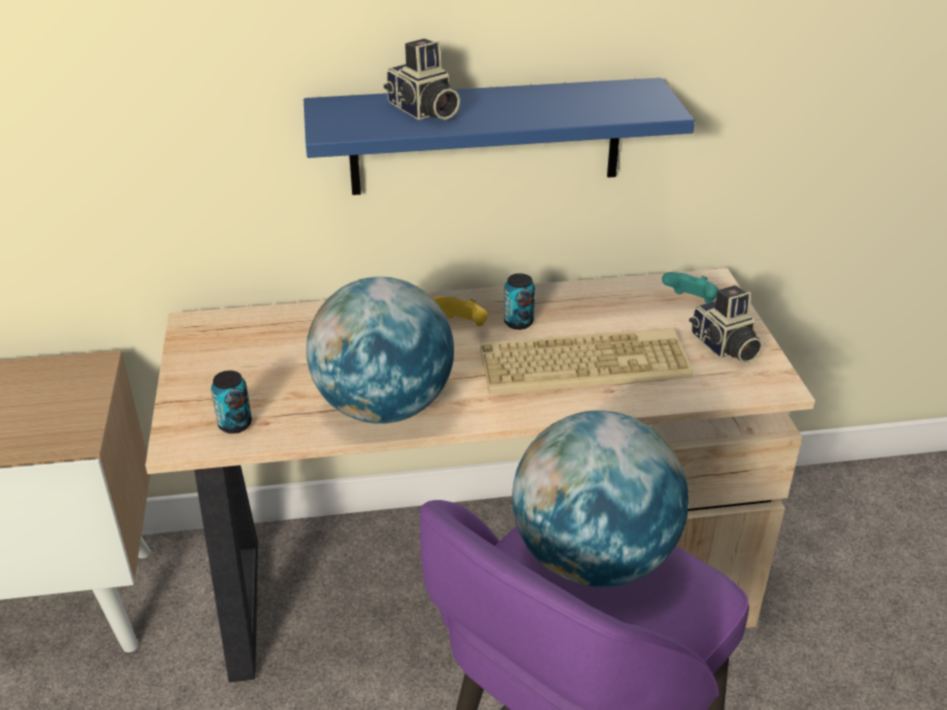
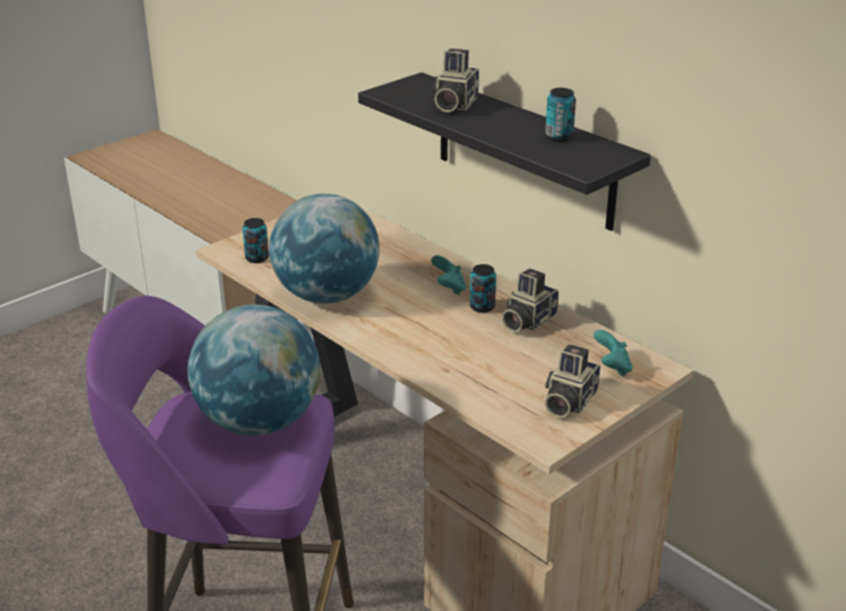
camera: 55 degrees right, 5 degrees down
(462, 326) = (449, 288): yellow game controller -> turquoise game controller
(485, 137) = (524, 151): blue shelf -> black shelf
(569, 310) = (526, 321): none -> camera
(576, 96) = (559, 137): none -> can
(585, 361) = (468, 348): keyboard -> none

